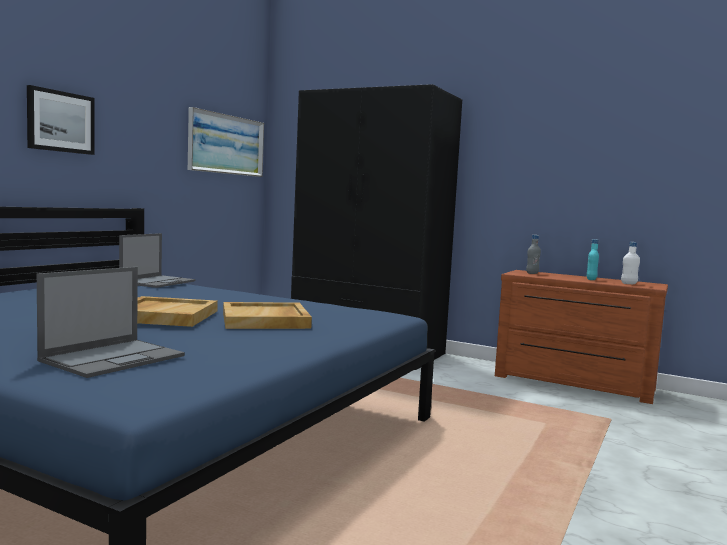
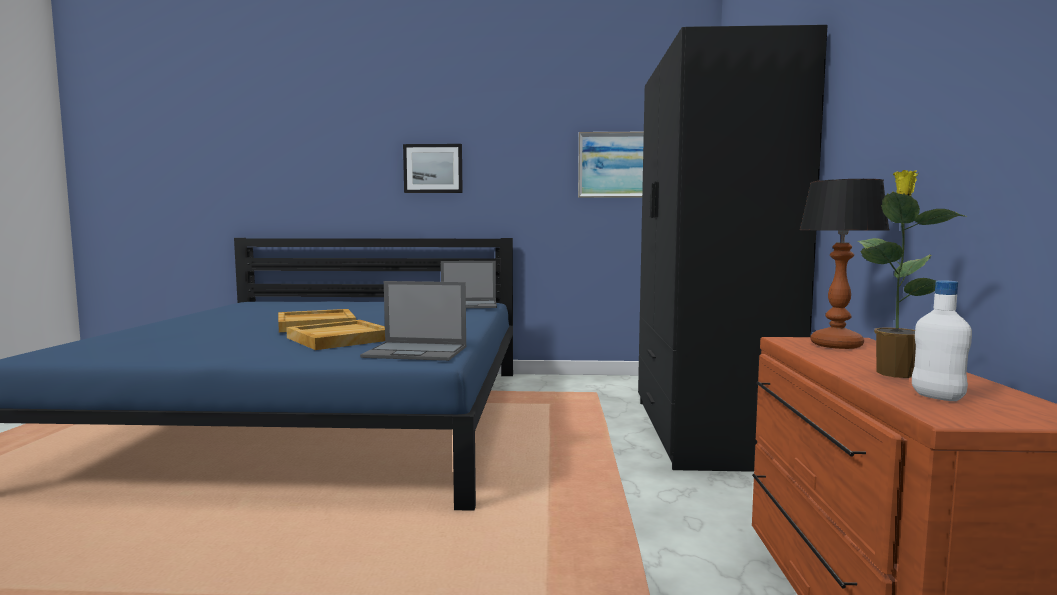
camera: 65 degrees right, 0 degrees up
(114, 358) = (155, 337): laptop -> laptop (417, 352)
(532, 273) = (837, 345): grey bottle -> table lamp
(591, 279) = (894, 373): turquoise bottle -> potted plant

